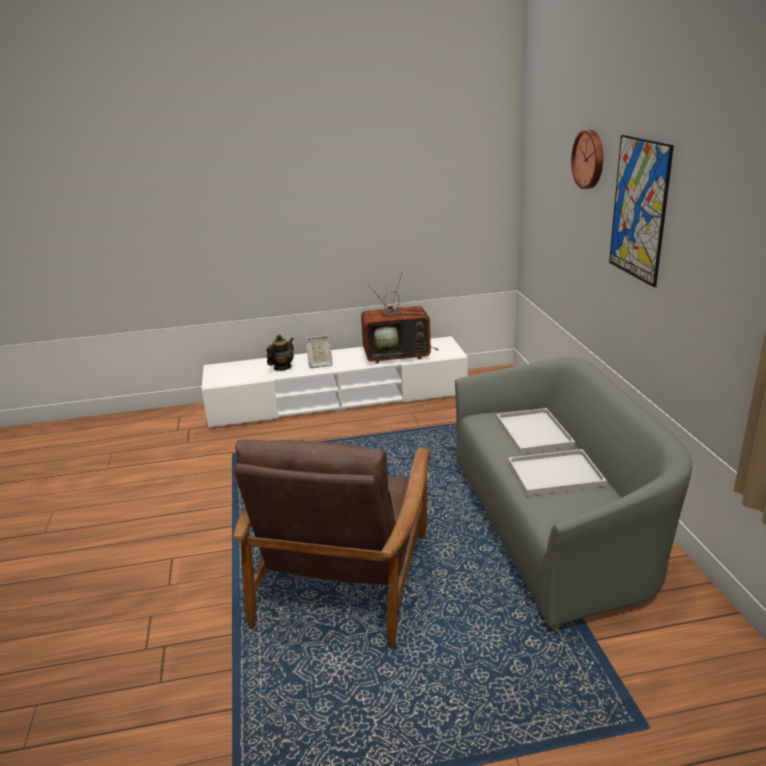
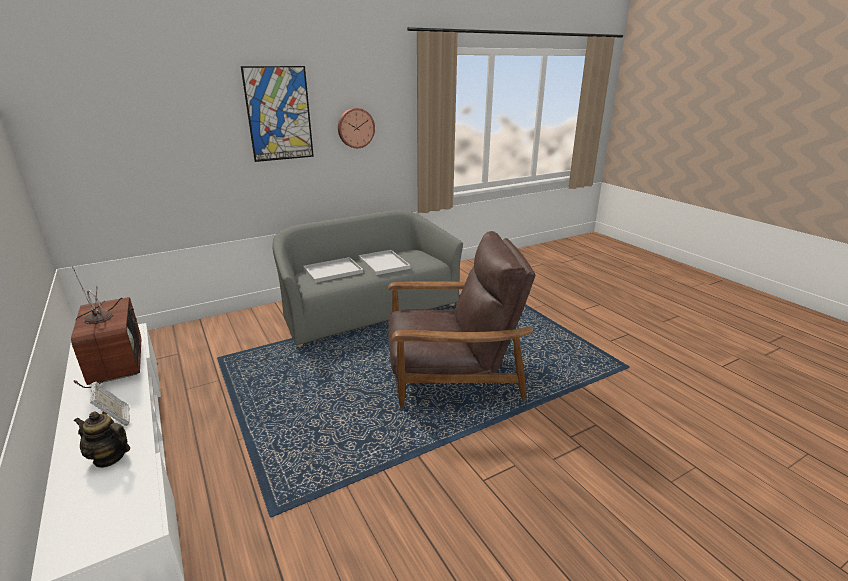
camera: 110 degrees left, 0 degrees up
(590, 159) = (192, 92): wall clock -> wall clock (355, 128)

